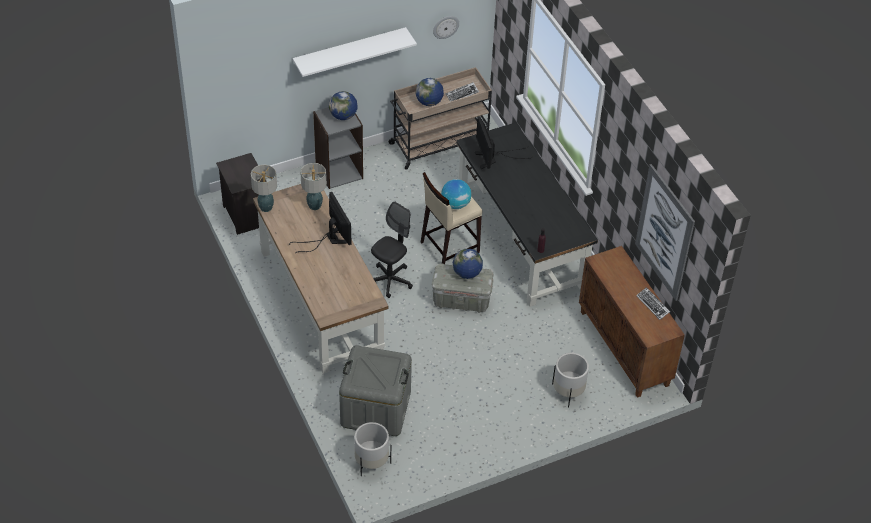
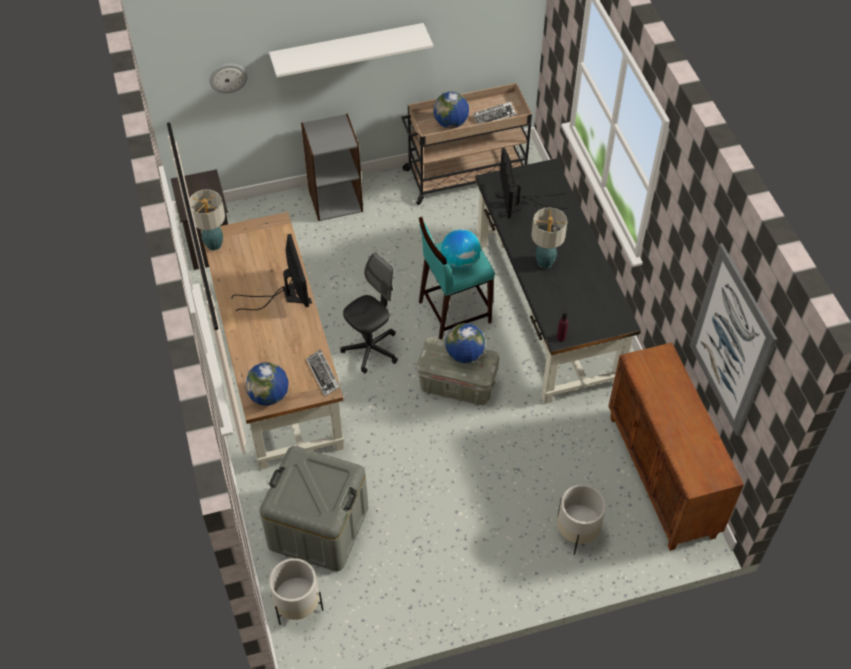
camera: 10 degrees right, 5 degrees up
(315, 205) = (276, 247): table lamp -> table lamp (545, 262)
(343, 116) = (337, 132): globe -> globe (269, 396)
(445, 26) = (477, 26): wall clock -> wall clock (228, 77)
(449, 247) = (453, 312): beige stool -> turquoise stool
(653, 305) = (704, 434): keyboard -> keyboard (323, 374)

